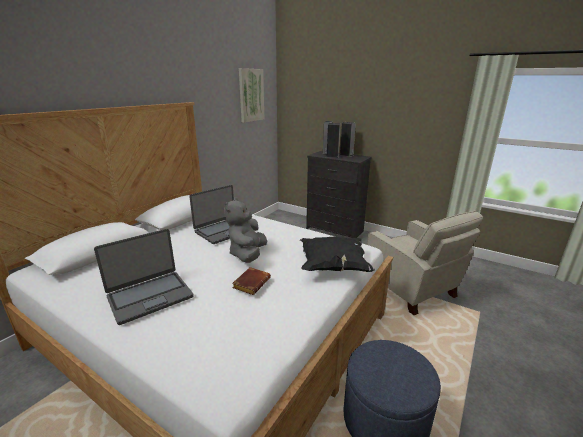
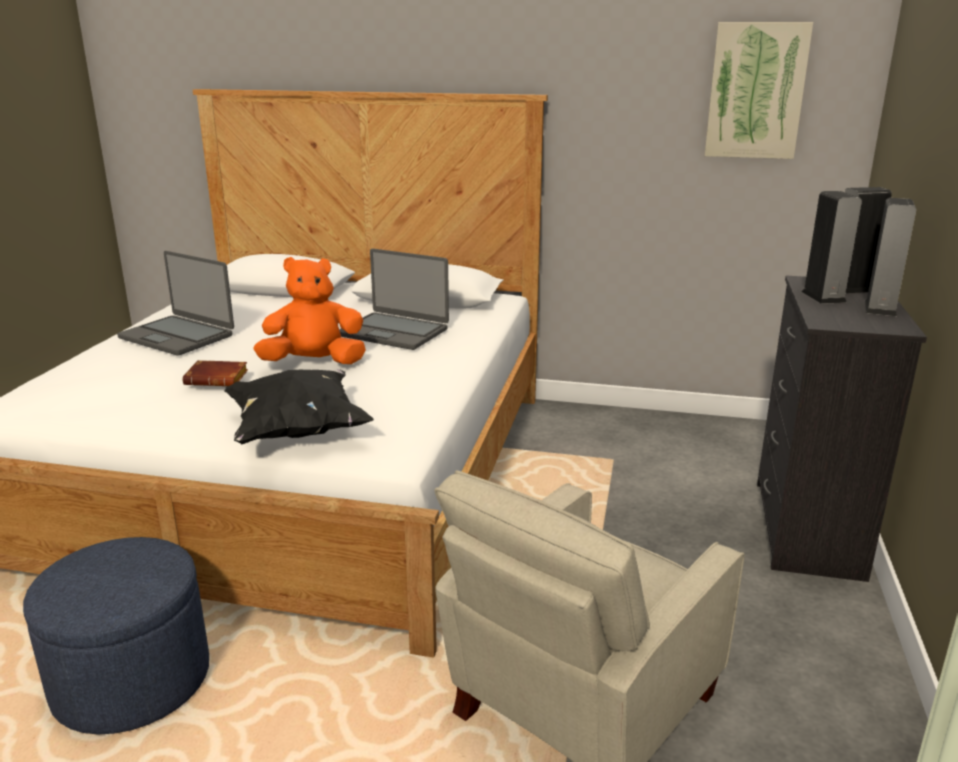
camera: 70 degrees right, 0 degrees up
(247, 254) = (314, 363): grey plush toy -> orange plush toy

